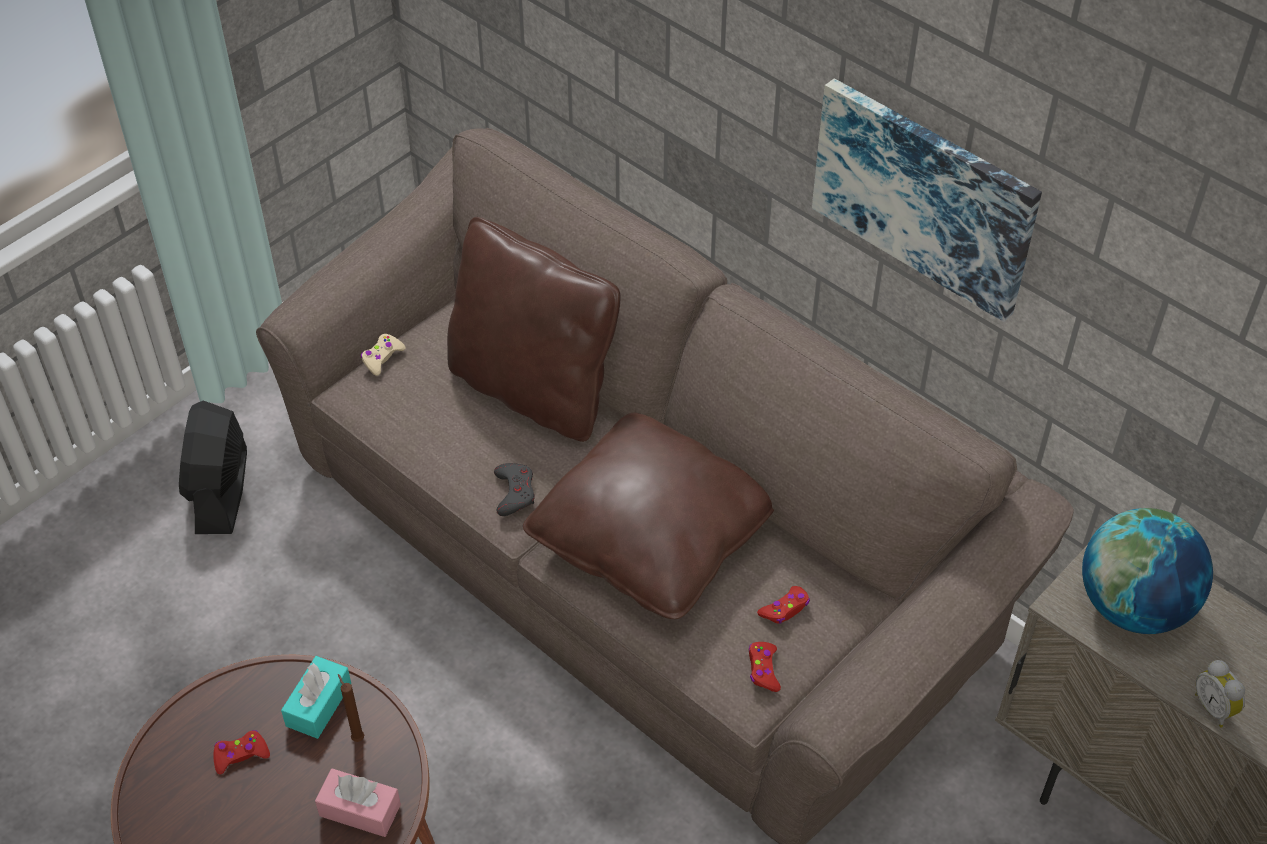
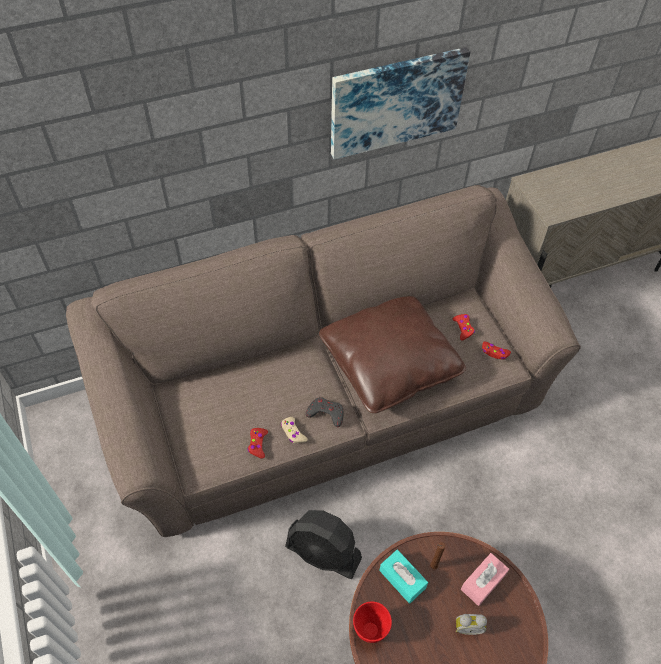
camera: 65 degrees left, 5 degrees up
(221, 492) = (153, 599): black fan -> black fan (323, 553)
(228, 692) = (369, 629): none -> red bowl
(240, 755) = (417, 637): red game controller -> red game controller (257, 444)
(382, 358) = (182, 441): beige game controller -> beige game controller (293, 433)
(533, 389) = (256, 374): brown pillow -> none
(1133, 606) = (563, 193): globe -> none
(1214, 708) = (624, 194): alarm clock -> alarm clock (467, 627)

